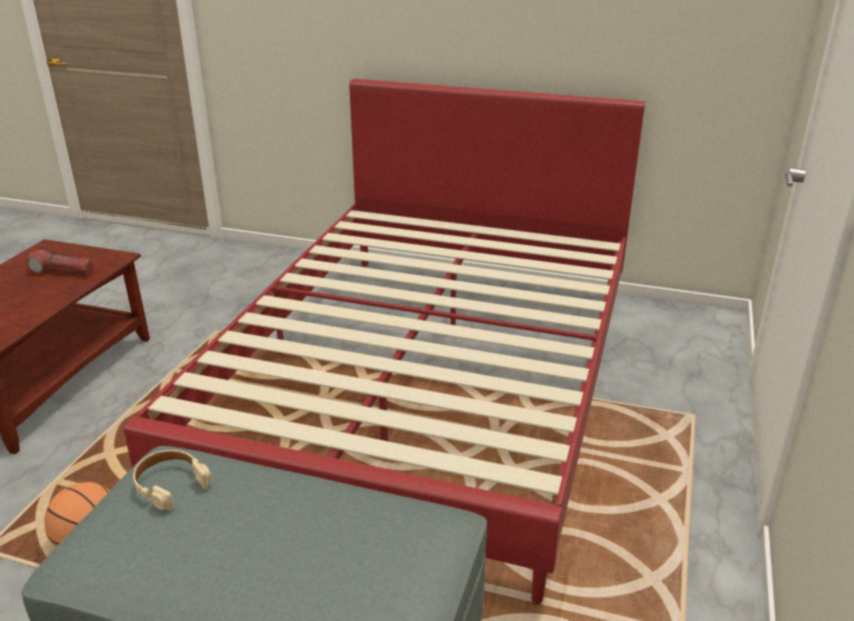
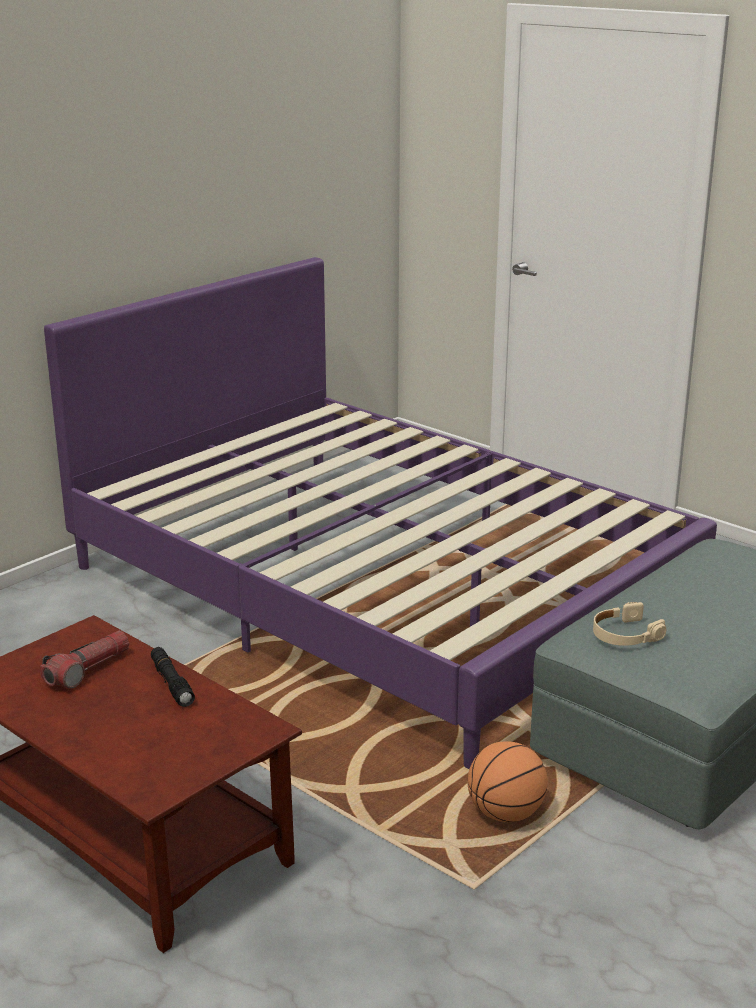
camera: 65 degrees left, 5 degrees down
(48, 300) = (171, 683): none -> black flashlight
(428, 383) = (378, 587): red bed -> purple bed

